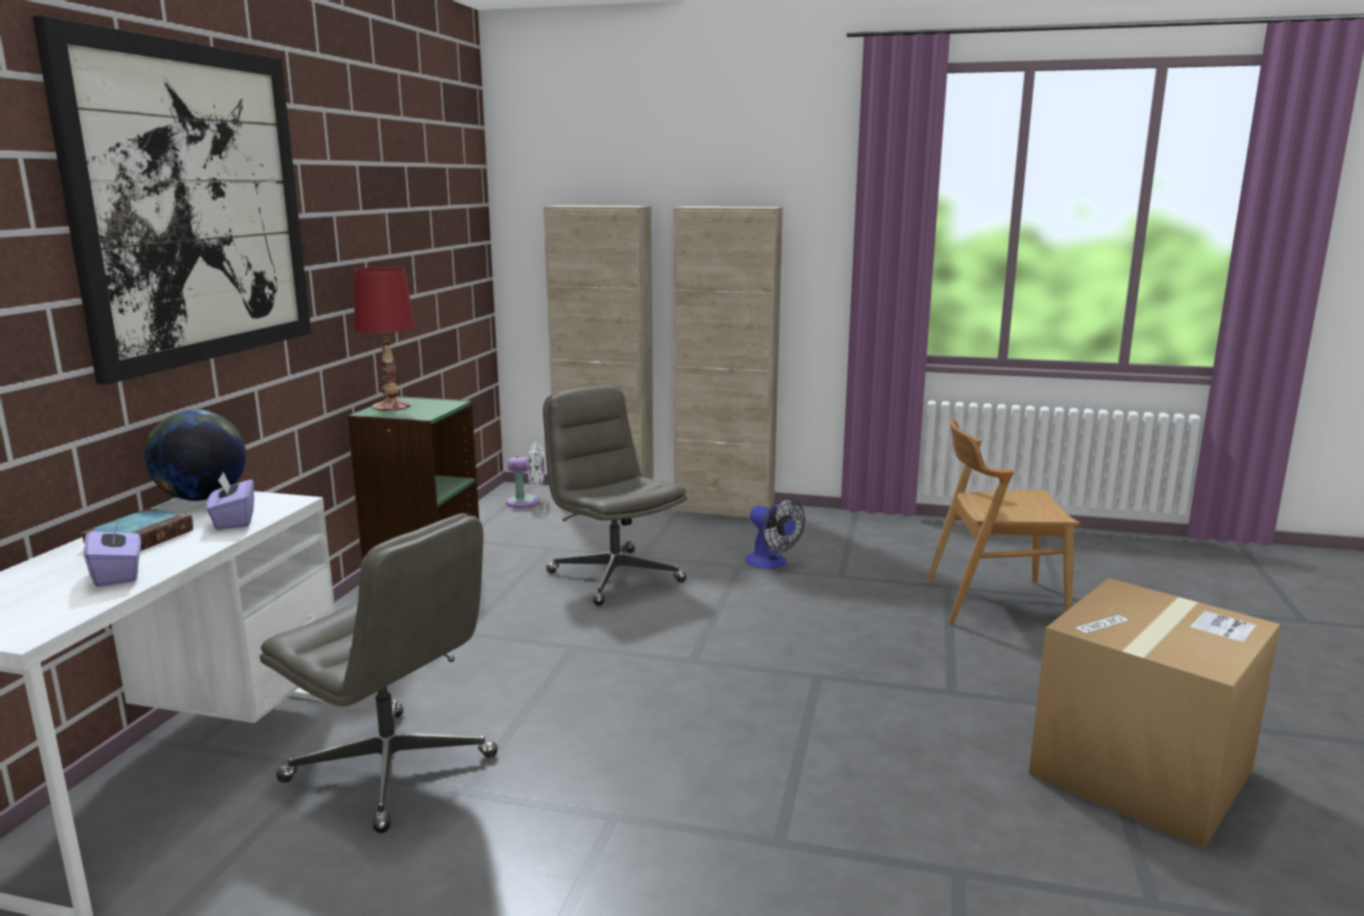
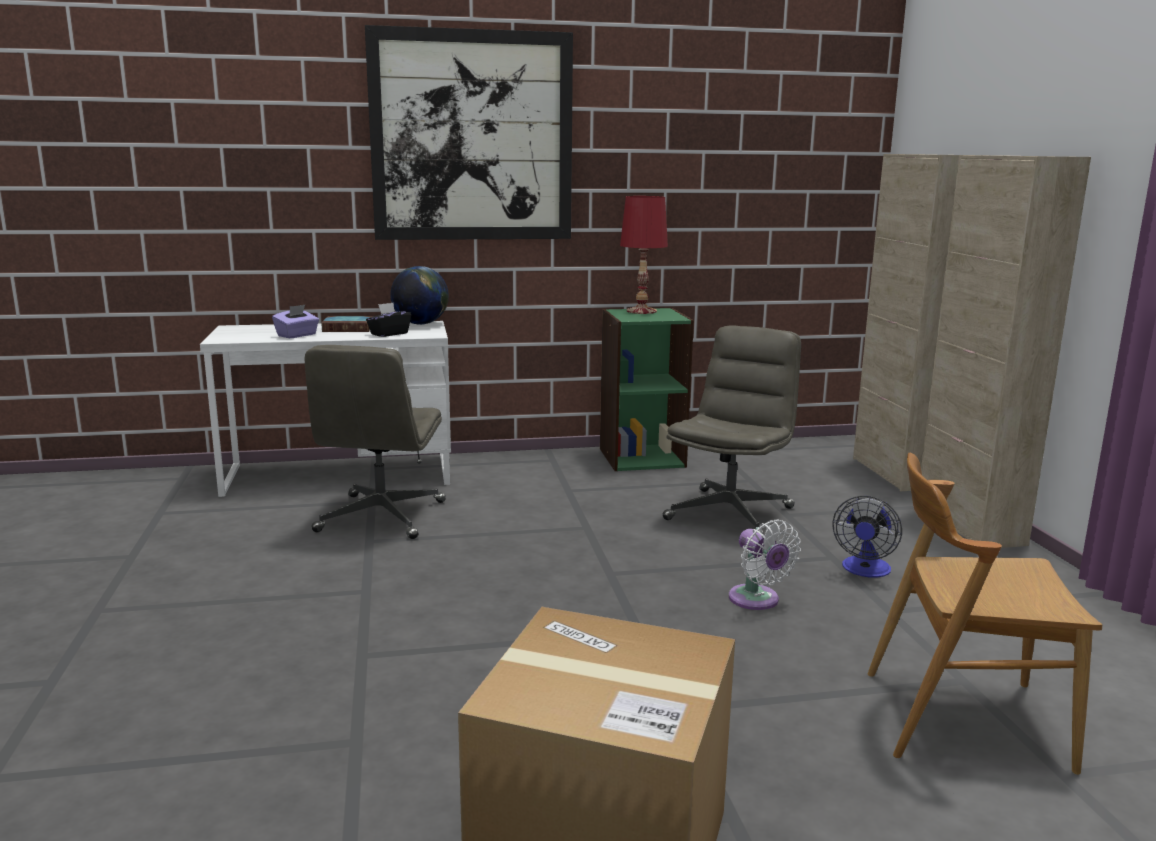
camera: 65 degrees right, 0 degrees up
(233, 521) = (389, 334): purple tissue box -> black tissue box
(527, 502) = (830, 451): white fan -> white fan (757, 601)
(994, 602) = (963, 719): brown chair -> brown chair turned 60 degrees counterclockwise

